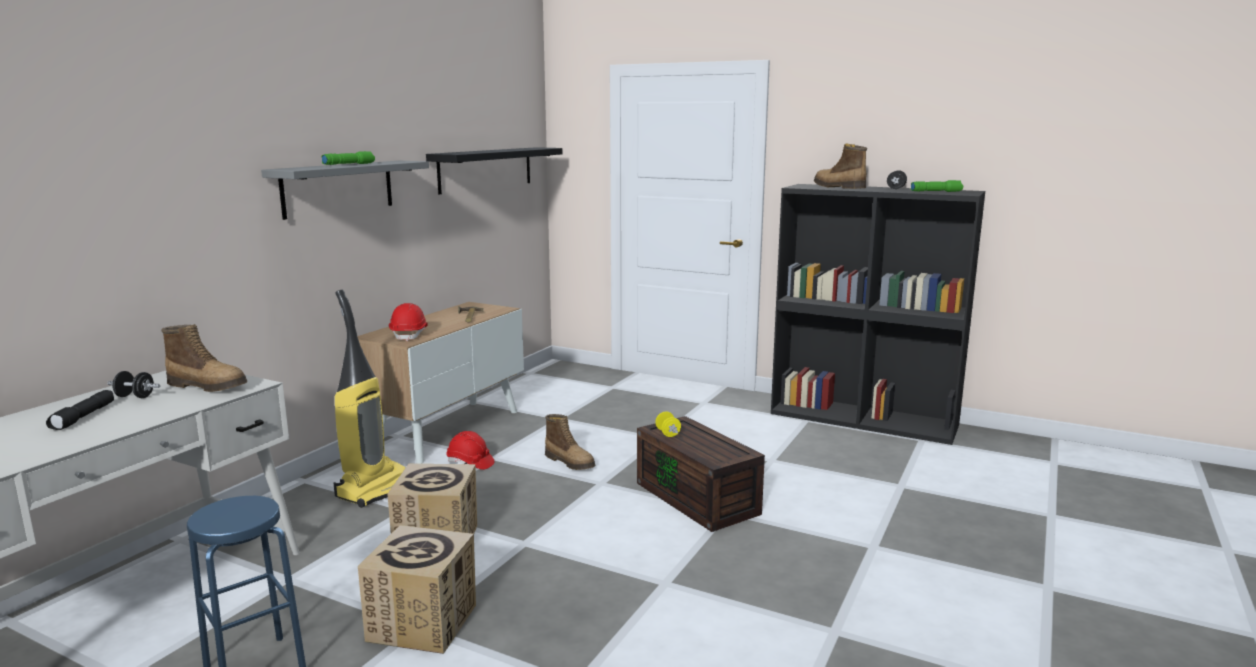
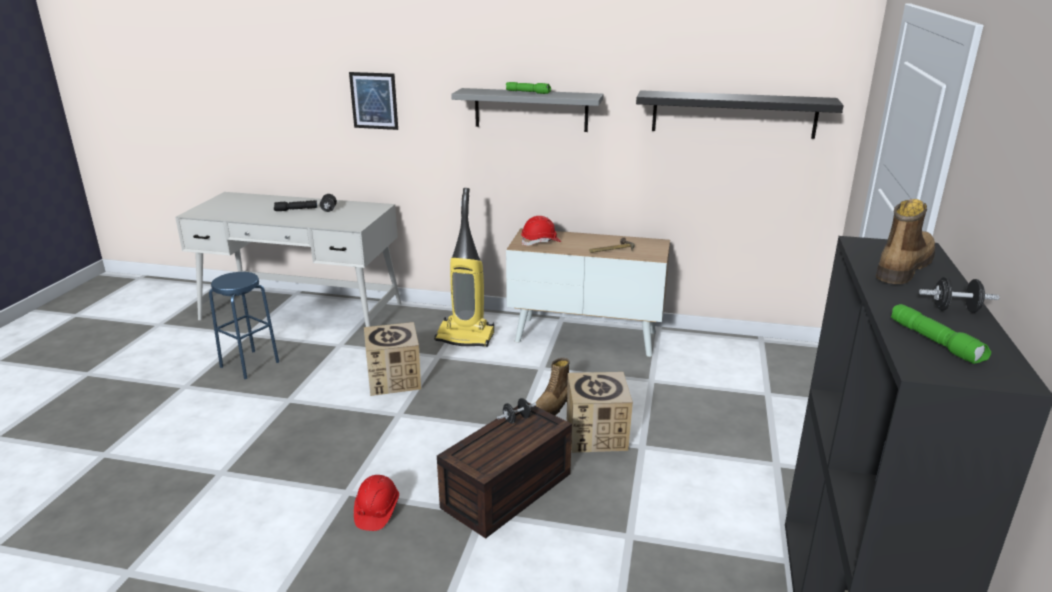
camera: 75 degrees right, 10 degrees up
(136, 205) = (374, 101): none -> picture
(209, 386) = (349, 218): boot -> none
(423, 622) = (292, 400): cardboard box -> cardboard box (596, 435)
(470, 463) = (526, 361): red hard hat -> red hard hat (376, 511)
(668, 433) = (516, 419): yellow dumbbell -> black dumbbell

